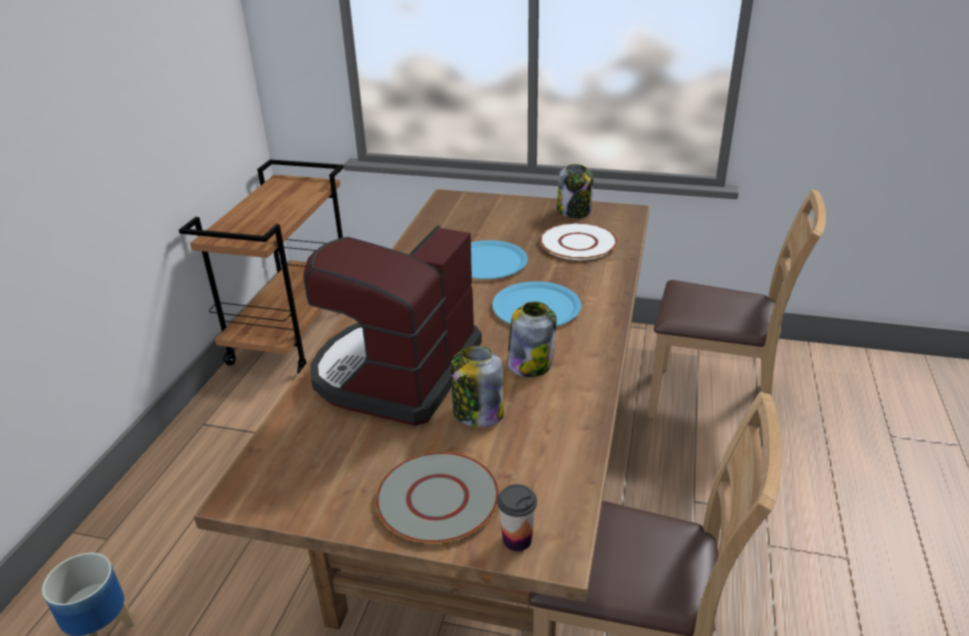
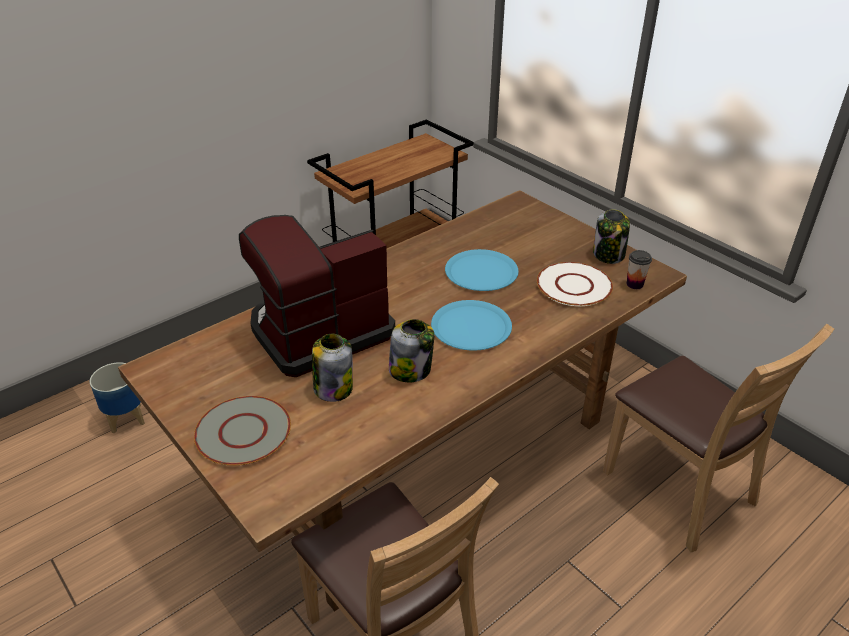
camera: 35 degrees right, 5 degrees up
(517, 539) = (255, 486): cup -> cup (634, 284)

